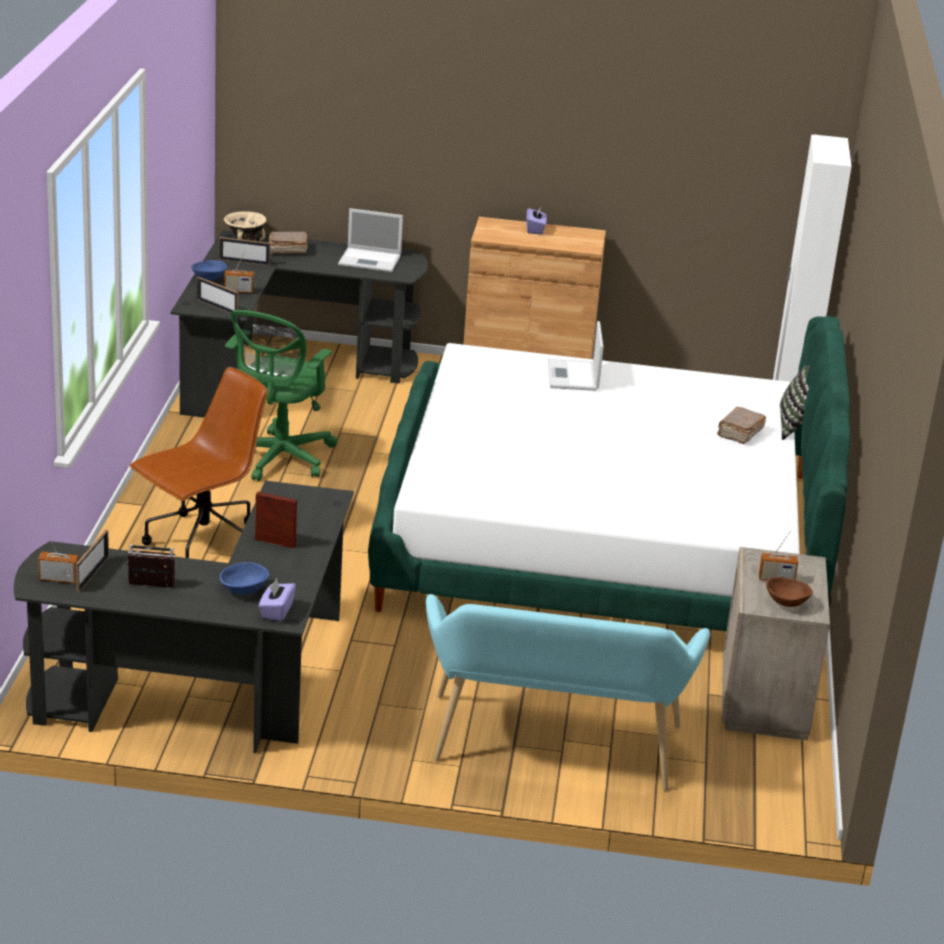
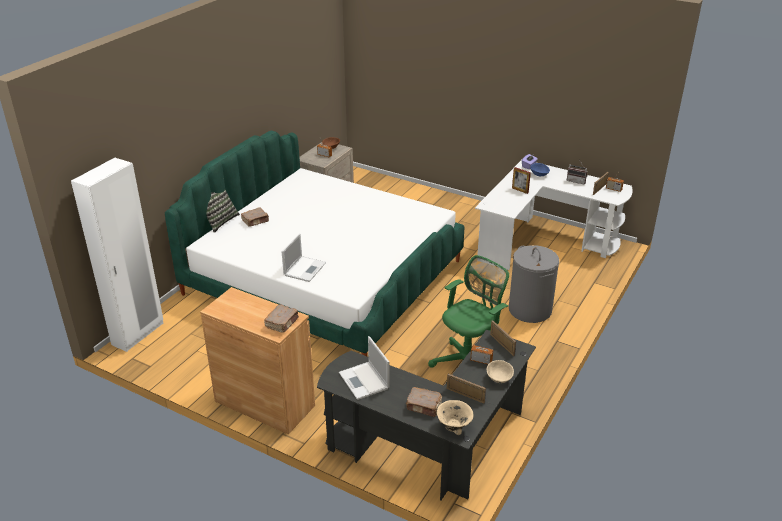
camera: 155 degrees left, 5 degrees up
(202, 544) = (529, 310): brown office chair -> grey laundry basket
(209, 279) = (499, 378): blue bowl -> beige bowl
(210, 690) = (543, 240): black desk -> white desk
(371, 260) = (364, 381): laptop -> laptop turned 150 degrees counterclockwise
(494, 230) = (282, 323): none -> brown book
(535, 229) = (251, 319): purple tissue box -> none
(552, 750) = (420, 200): turquoise bench -> none

